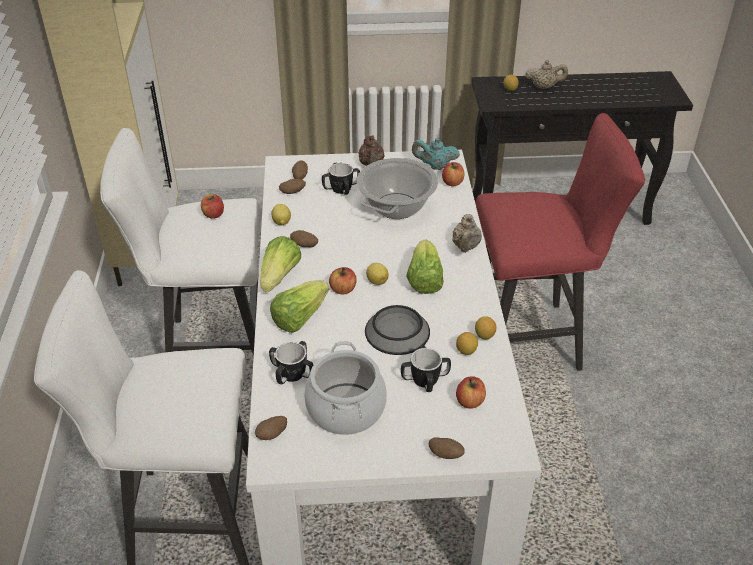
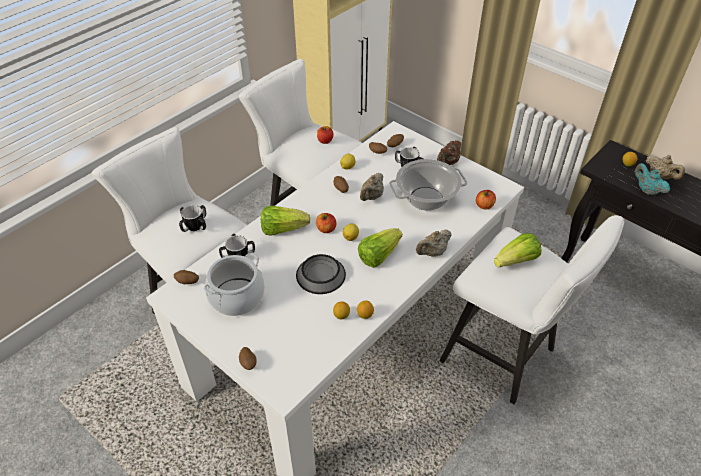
camera: 45 degrees right, 5 degrees up
(280, 277) = (304, 199): lettuce -> lettuce (516, 261)
(344, 234) = (371, 197): none -> beige teapot
(425, 379) = (296, 313): mug -> mug (195, 226)
(434, 166) = (488, 187): turquoise teapot -> turquoise teapot (646, 190)
(470, 401) = (302, 345): apple -> none
(532, 339) = (505, 358): red stool -> white stool

